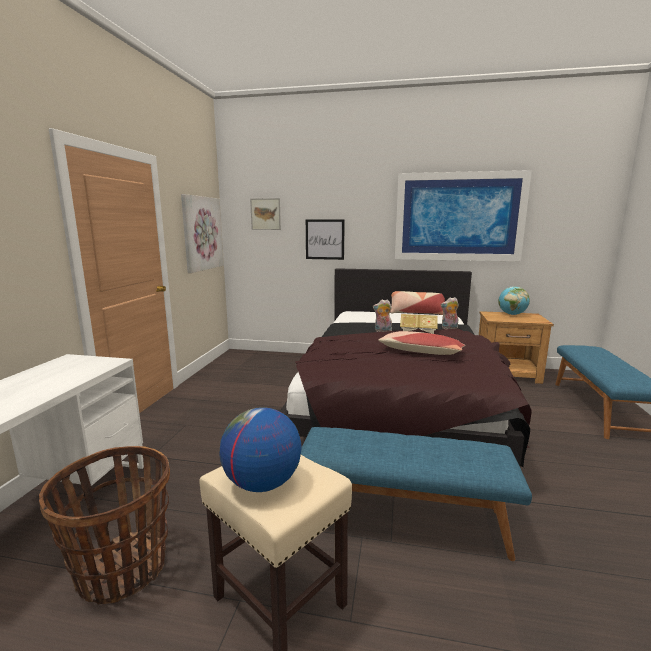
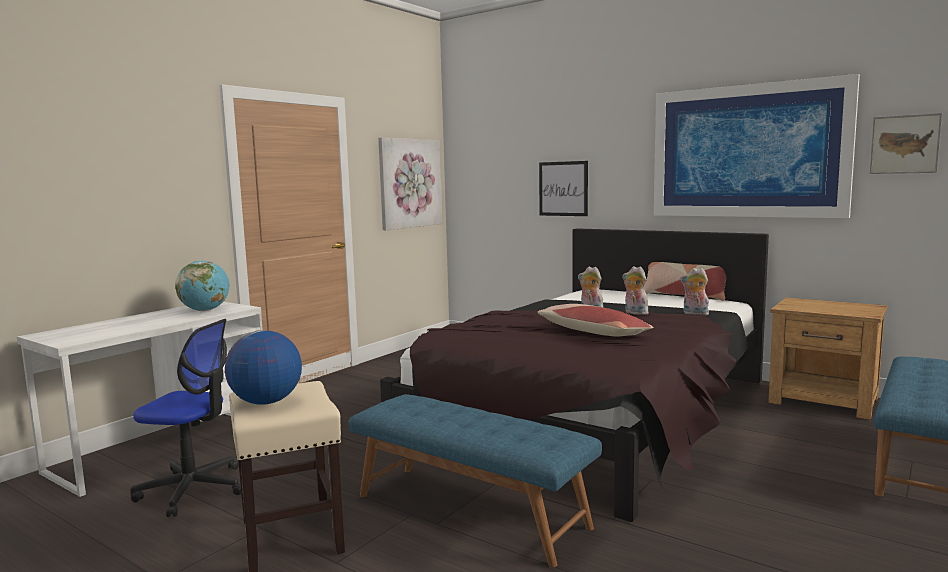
camera: 25 degrees right, 5 degrees down
(122, 570) = (193, 489): basket -> office chair
(265, 214) = (493, 157): picture -> picture (904, 144)
(418, 331) = (634, 313): book -> plush toy
(512, 314) = (832, 304): globe -> globe (205, 310)

